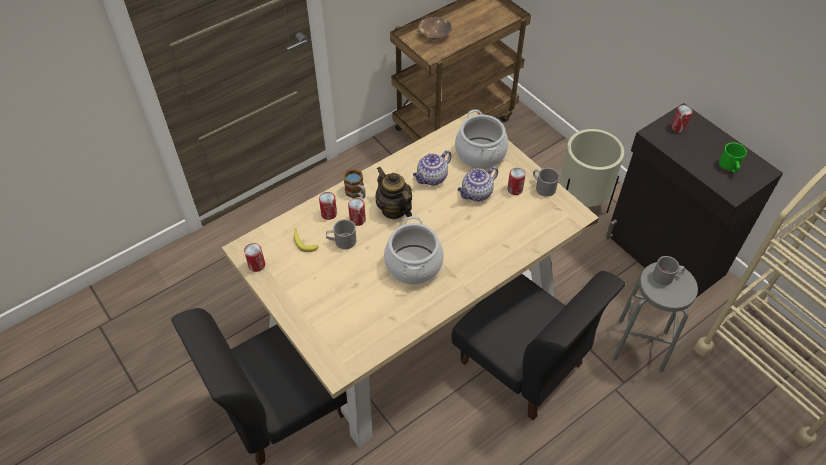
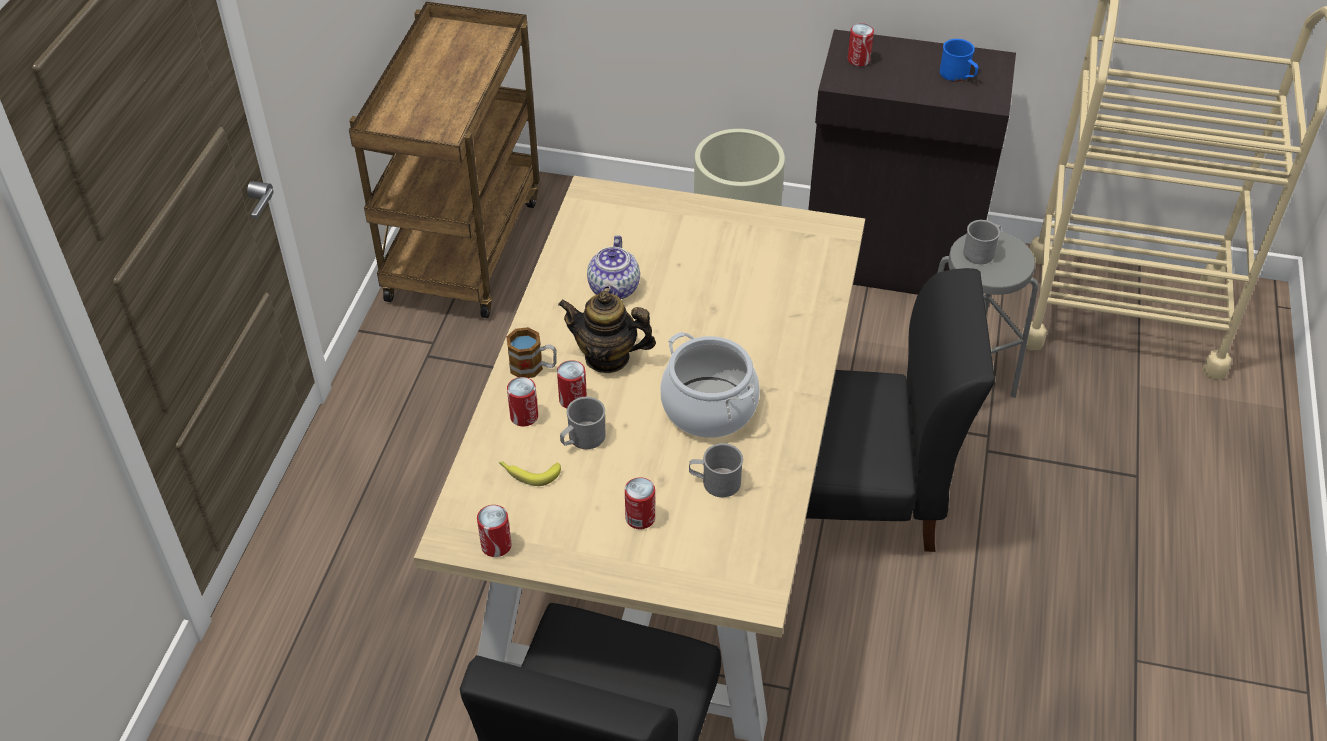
camera: 40 degrees left, 5 degrees down
(434, 33) = (409, 104): brown bowl -> none
(476, 194) = (693, 275): teapot -> none
(480, 153) = (643, 223): cooking pot -> none
(515, 189) = (734, 243): can -> can (640, 518)
(543, 187) = (764, 220): grey mug -> grey mug (715, 482)
(729, 167) = (958, 75): green mug -> blue mug

